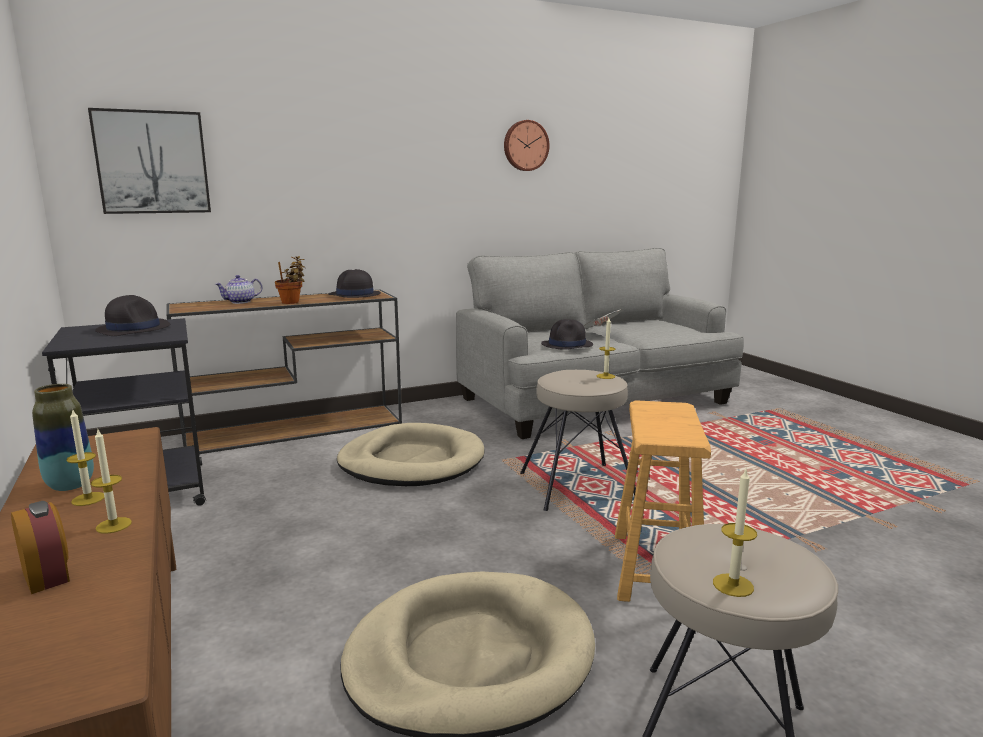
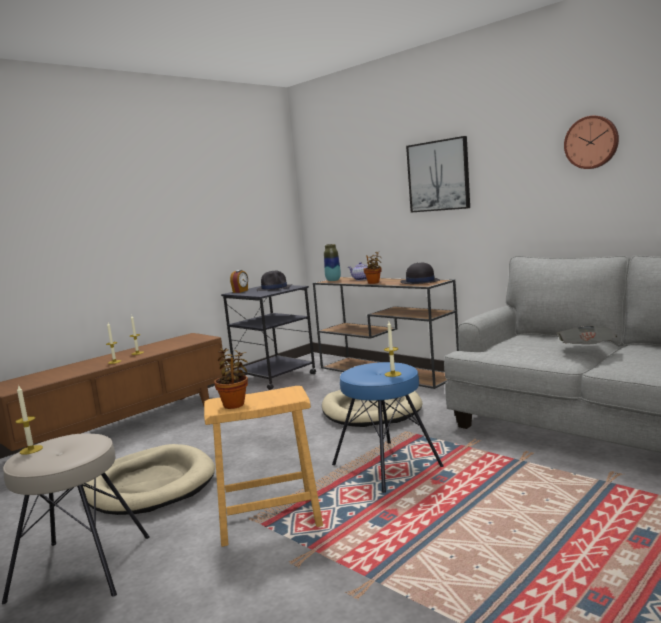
camera: 70 degrees right, 5 degrees down
(47, 576) = (76, 368): alarm clock -> alarm clock (240, 291)
(70, 485) = (150, 348): vase -> vase (333, 280)
(152, 162) = (336, 193): picture -> picture (438, 176)
(567, 345) = (516, 352): black hat -> none
(577, 486) = (386, 466): beige stool -> blue stool
(677, 430) = (235, 404): none -> potted plant

